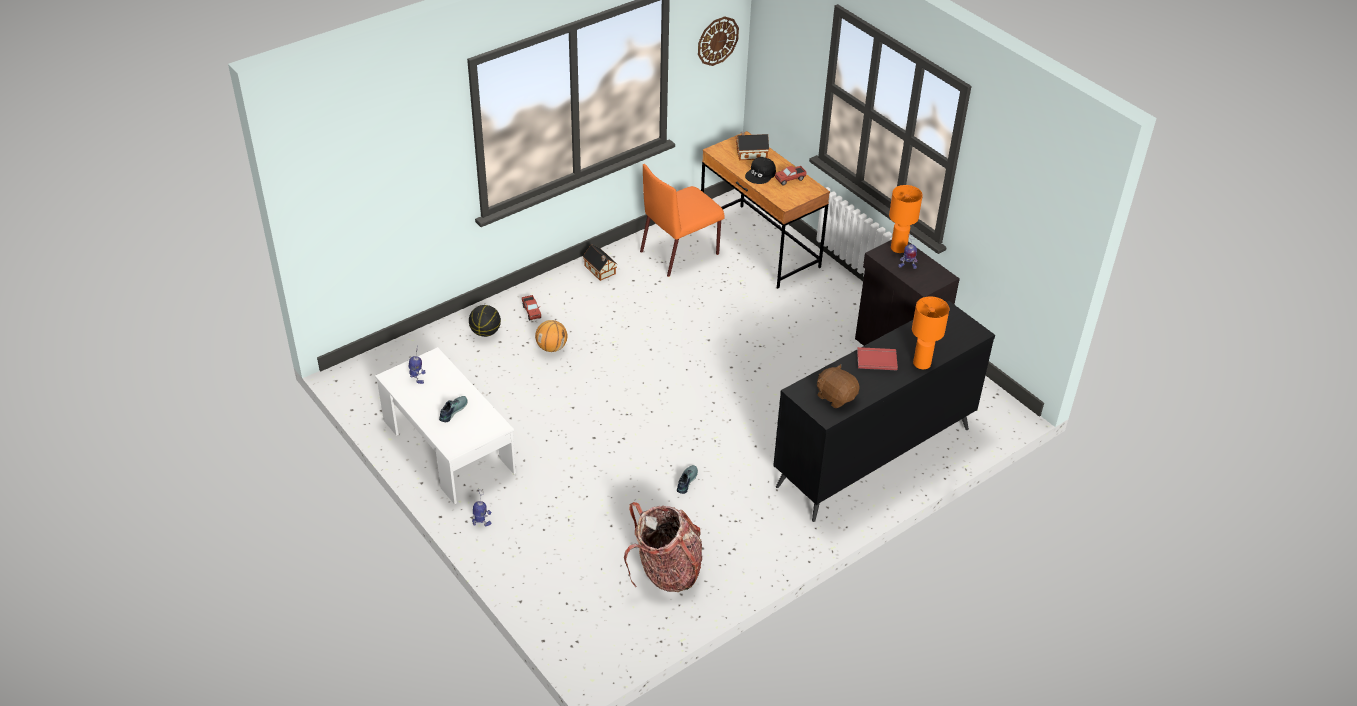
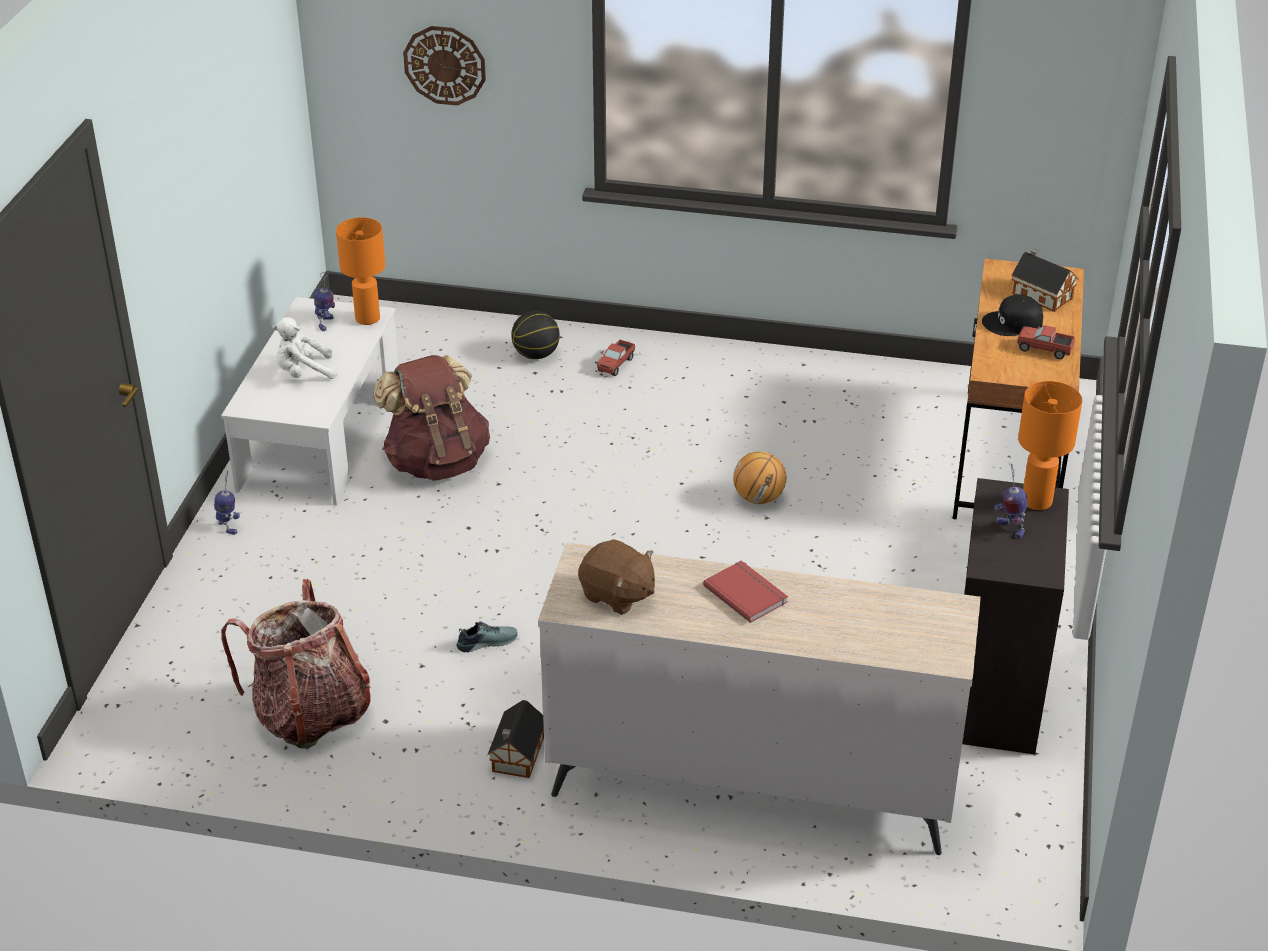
camera: 50 degrees right, 5 degrees down
(452, 411) = (304, 373): shoe -> white plush toy
(527, 418) = (436, 462): none -> brown backpack
(552, 347) = (577, 412): basketball -> basketball (759, 498)
(600, 270) = (762, 369): toy house -> toy house (517, 756)
(680, 252) = (893, 406): orange chair -> none
(717, 40) = (1072, 90): wall clock -> wall clock (445, 65)
(836, 396) = (617, 595): brown plush toy -> brown plush toy turned 120 degrees clockwise
(873, 457) = (749, 785): black dresser -> beige dresser
(922, 363) = (799, 638): orange table lamp -> orange table lamp (368, 318)

